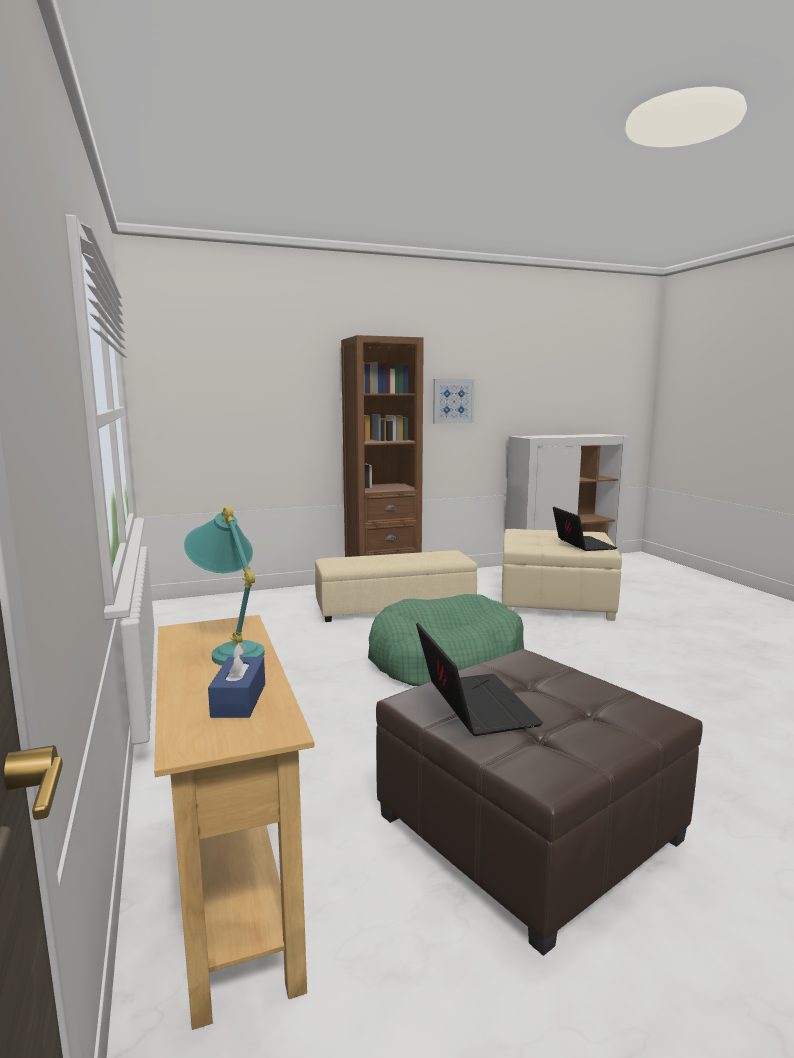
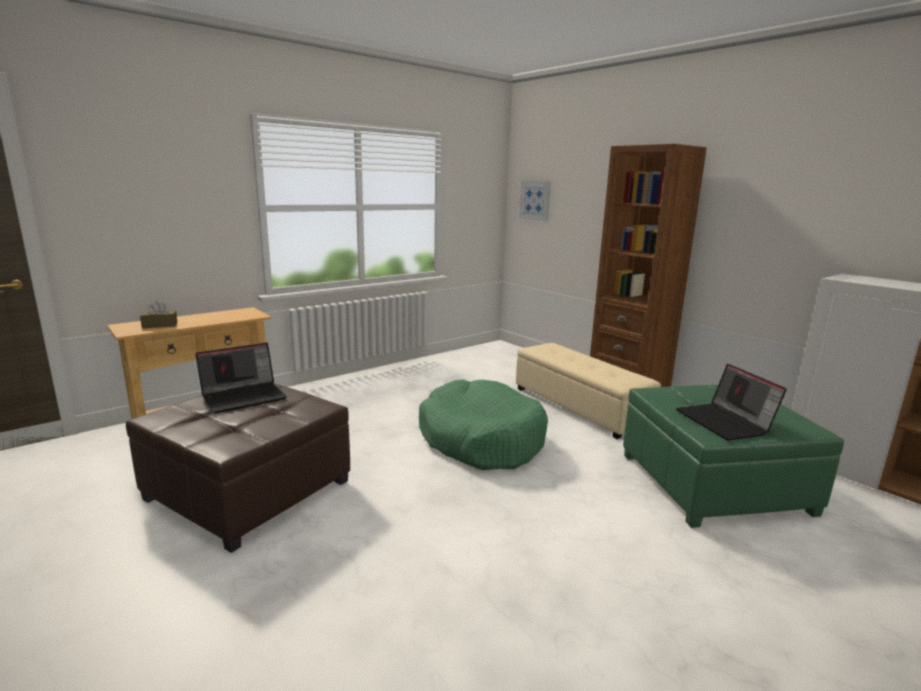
camera: 70 degrees right, 5 degrees up
(231, 649) = (219, 318): turquoise table lamp -> none
(239, 700) = (160, 325): blue tissue box -> brown tissue box
(453, 401) = (763, 218): picture -> picture (535, 200)
(555, 600) = (714, 483): beige ottoman -> green ottoman
(581, 544) = (725, 422): laptop -> laptop turned 105 degrees clockwise

